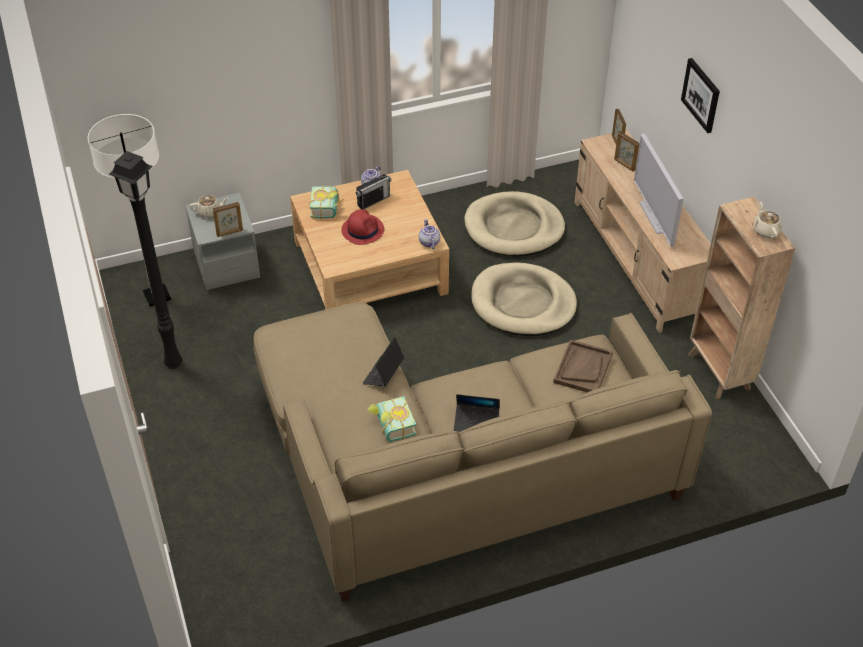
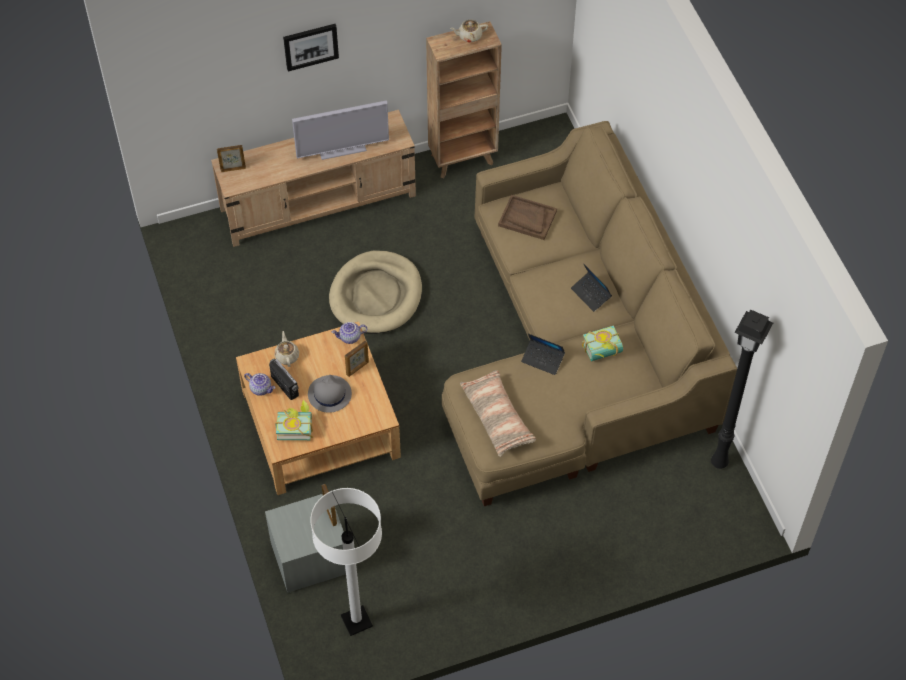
camera: 90 degrees left, 10 degrees up
(172, 364) = (454, 594): black floor lamp -> black floor lamp (719, 464)
(210, 212) = (295, 536): beige teapot -> beige teapot (287, 356)
(312, 336) = (497, 417): none -> pillow
(362, 230) = (329, 394): red hat -> grey hat
(476, 422) = (591, 294): laptop -> laptop turned 135 degrees clockwise
(514, 228) = (269, 299): beige dog bed -> none
(624, 165) = (266, 166): picture frame -> picture frame (357, 368)

